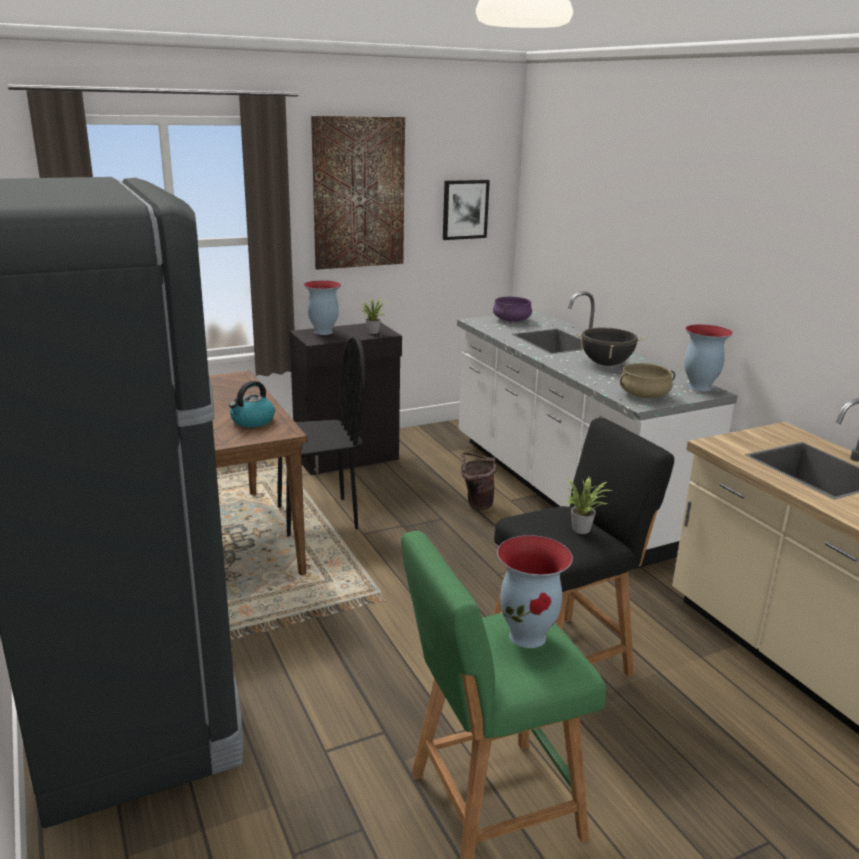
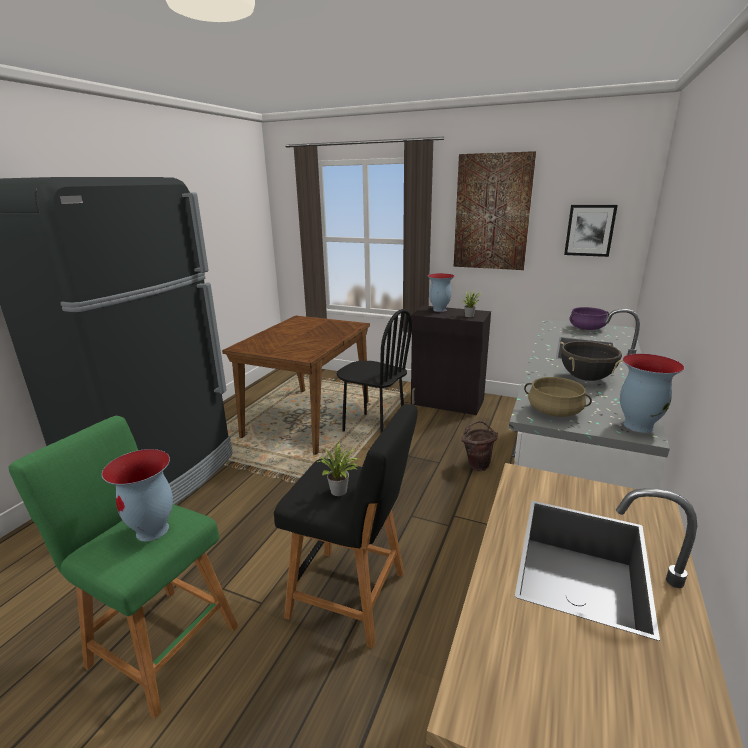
camera: 50 degrees right, 0 degrees up
(252, 421) = (306, 347): kettle -> none

